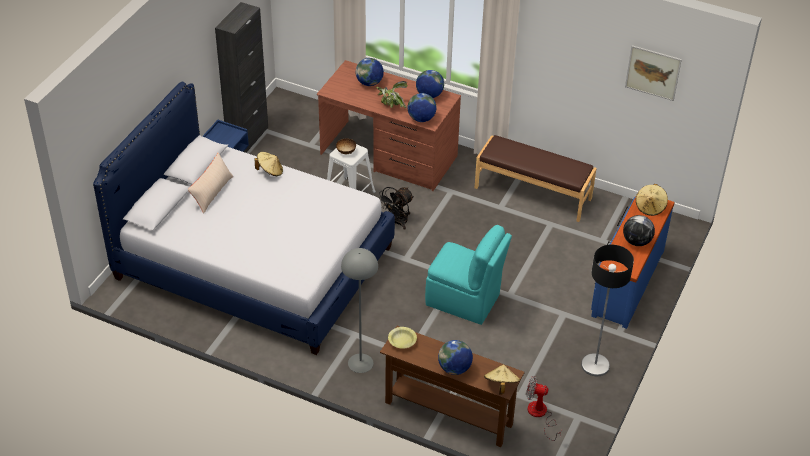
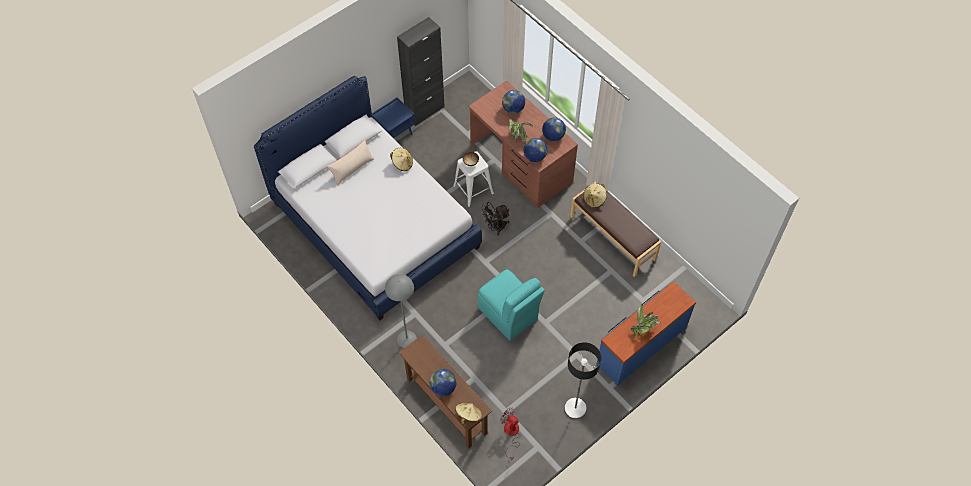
camera: 25 degrees right, 15 degrees up
(402, 341) = (419, 349): yellow bowl -> none
(636, 241) = (643, 328): globe -> potted plant
(650, 207) = (673, 300): beige hat -> beige hat (594, 199)
(653, 72) = (712, 197): picture -> none

